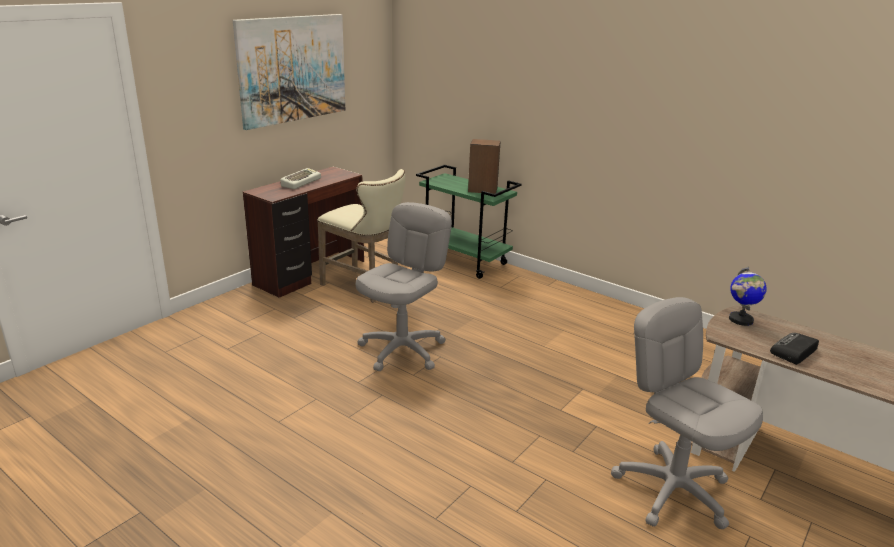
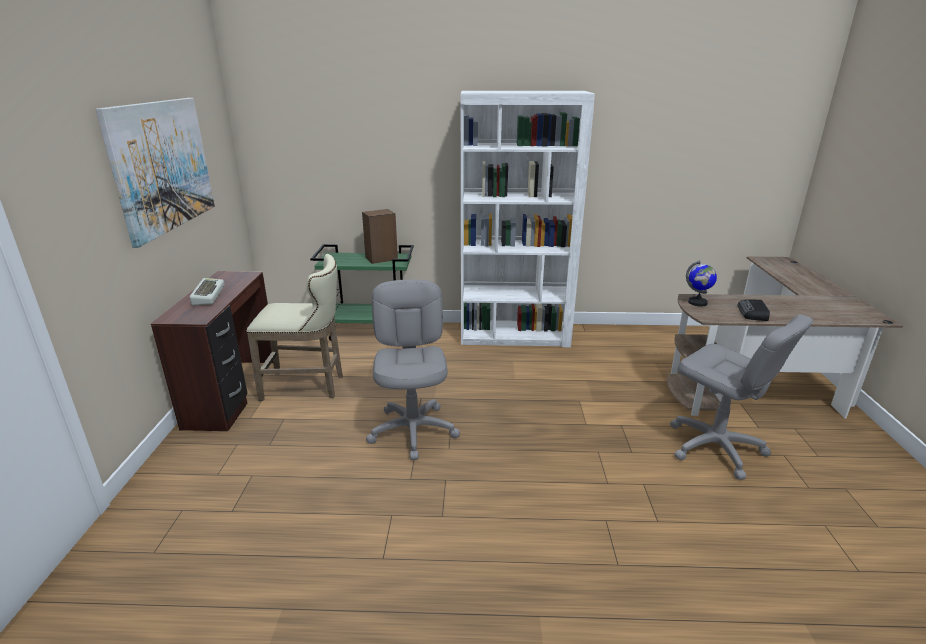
camera: 35 degrees left, 0 degrees up
(597, 309) = (515, 335): none -> white bookcase
(673, 490) = (715, 447): grey office chair -> grey office chair turned 150 degrees counterclockwise

